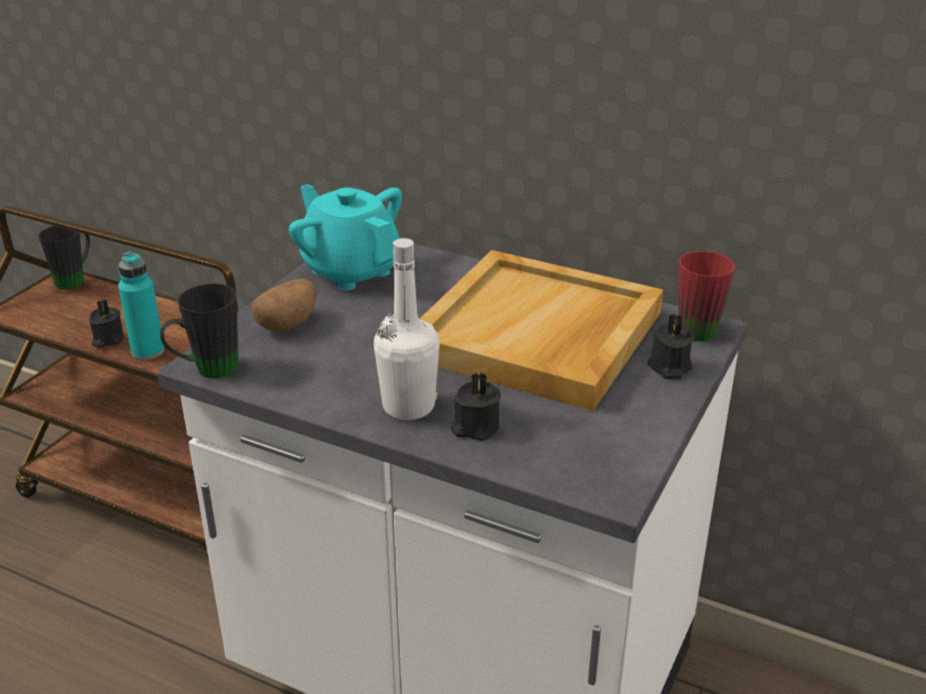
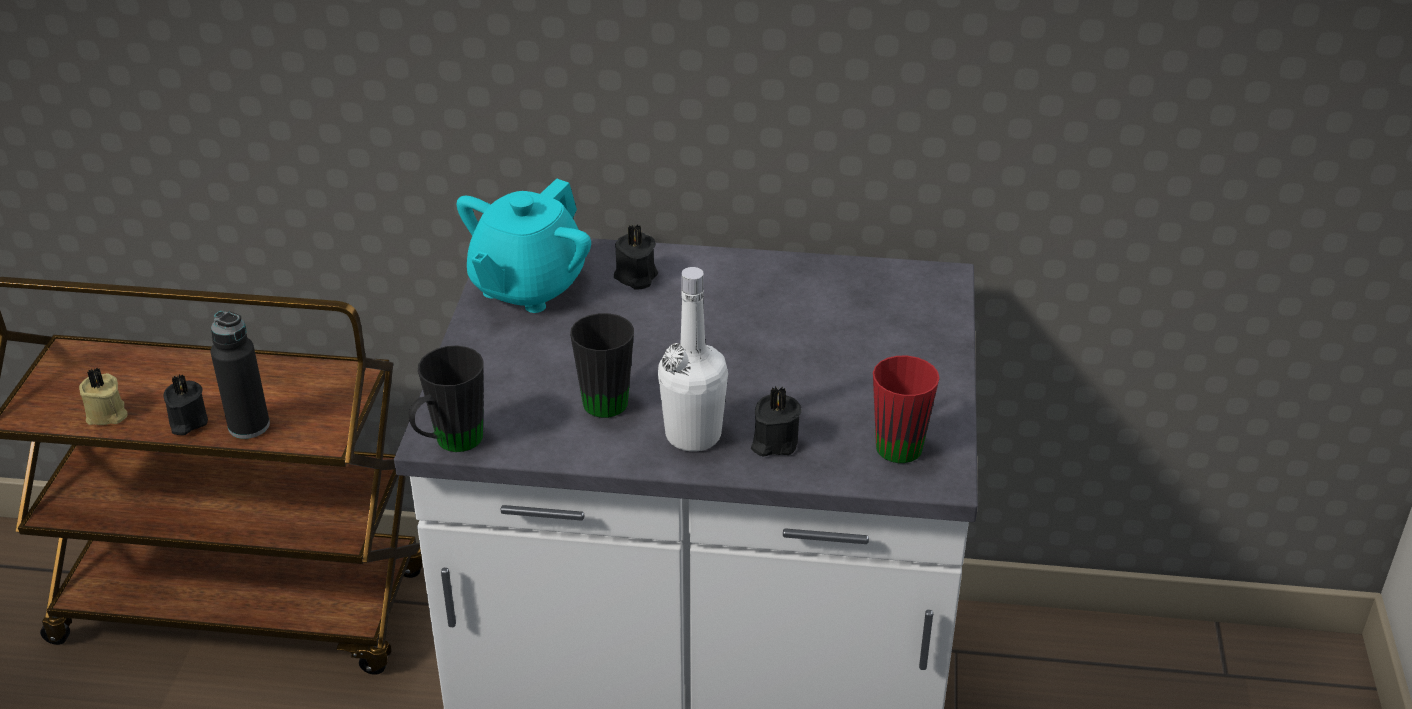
camera: 20 degrees left, 5 degrees up
(60, 324) = (107, 414): none -> beige candle
(75, 279) = (84, 349): black mug -> black mug (608, 395)
(148, 351) = (249, 426): turquoise bottle -> black bottle
(288, 324) = (501, 369): potato -> none
(351, 270) = (527, 287): turquoise teapot -> turquoise teapot turned 90 degrees counterclockwise
(537, 336) = (776, 324): beige tray -> none
(669, 367) = (924, 332): black candle -> black candle (635, 277)
(700, 326) = (931, 278): red mug -> red mug (899, 439)

